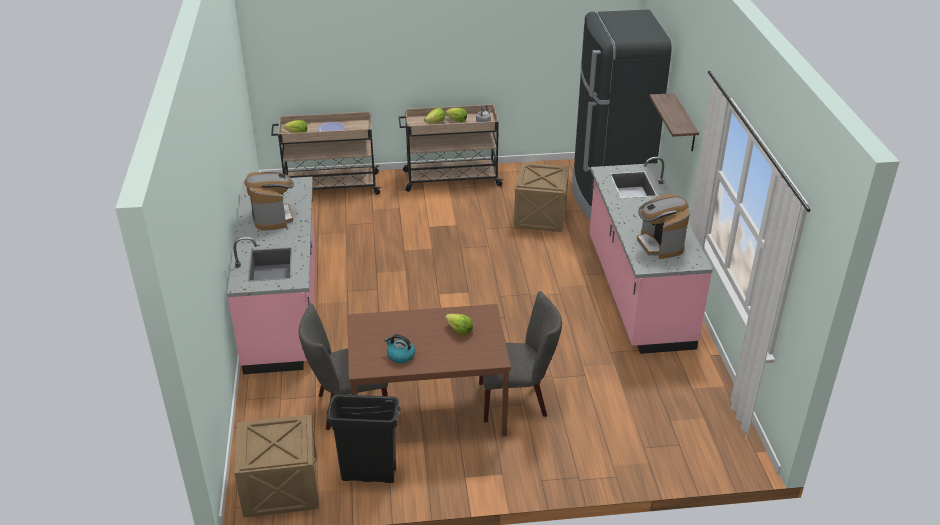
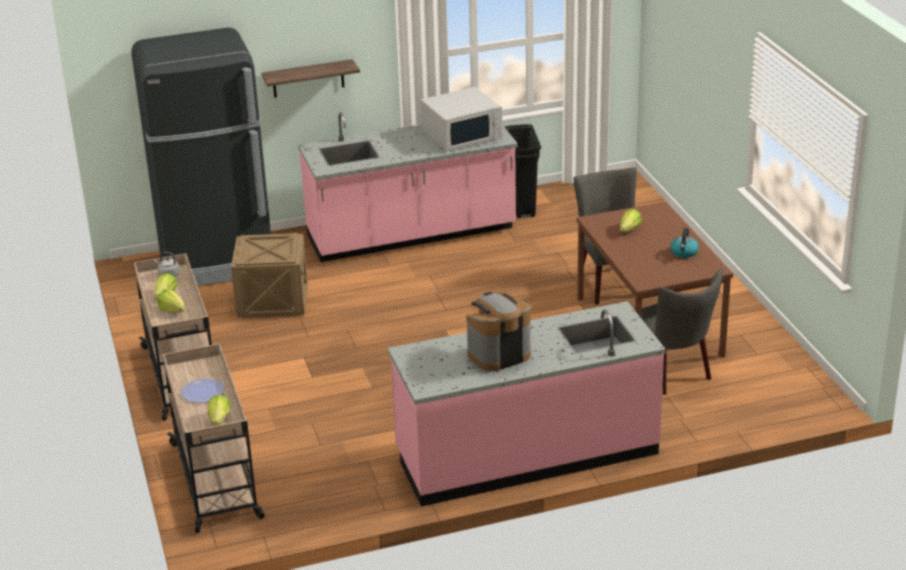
camera: 100 degrees left, 5 degrees down
(282, 488) = (800, 387): crate -> none
(368, 474) = (753, 344): black trash can -> black trash can (522, 207)
(659, 245) = (462, 135): coffee machine -> white microwave

